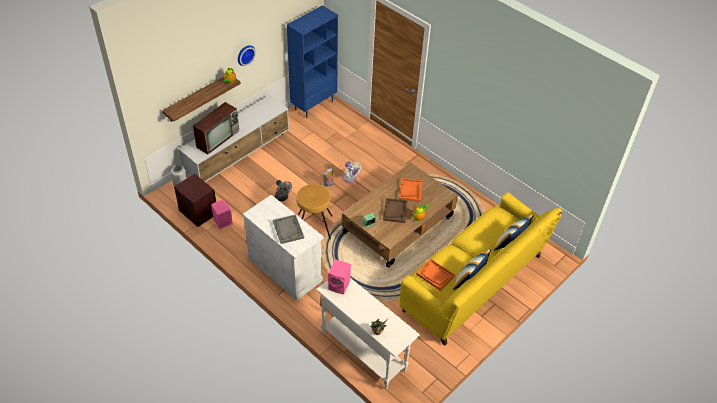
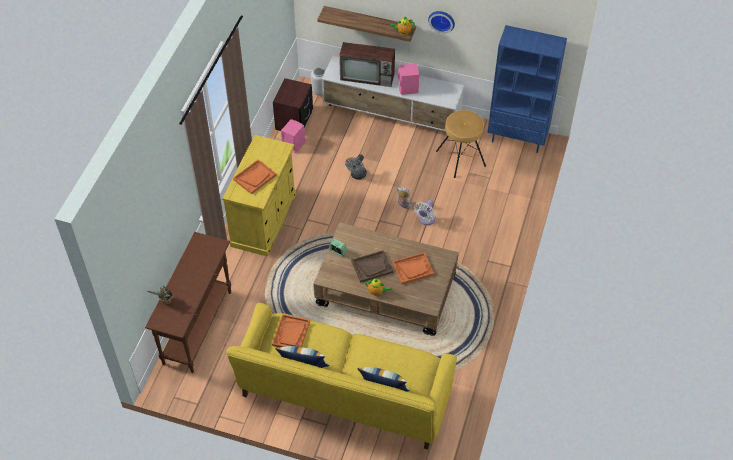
camera: 65 degrees right, 5 degrees up
(285, 269) = (264, 220): white cabinet -> yellow cabinet
(288, 230) = (255, 177): grey tray -> orange tray
(314, 226) = (335, 218): brown stool -> brown stool (461, 158)
(340, 285) = (208, 248): pink speaker -> pink speaker (408, 89)
(363, 351) = (198, 327): white console table -> brown console table

